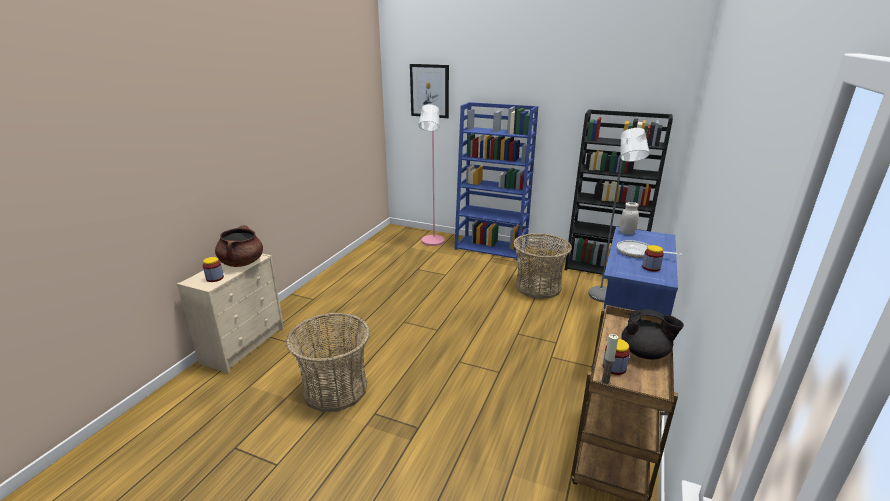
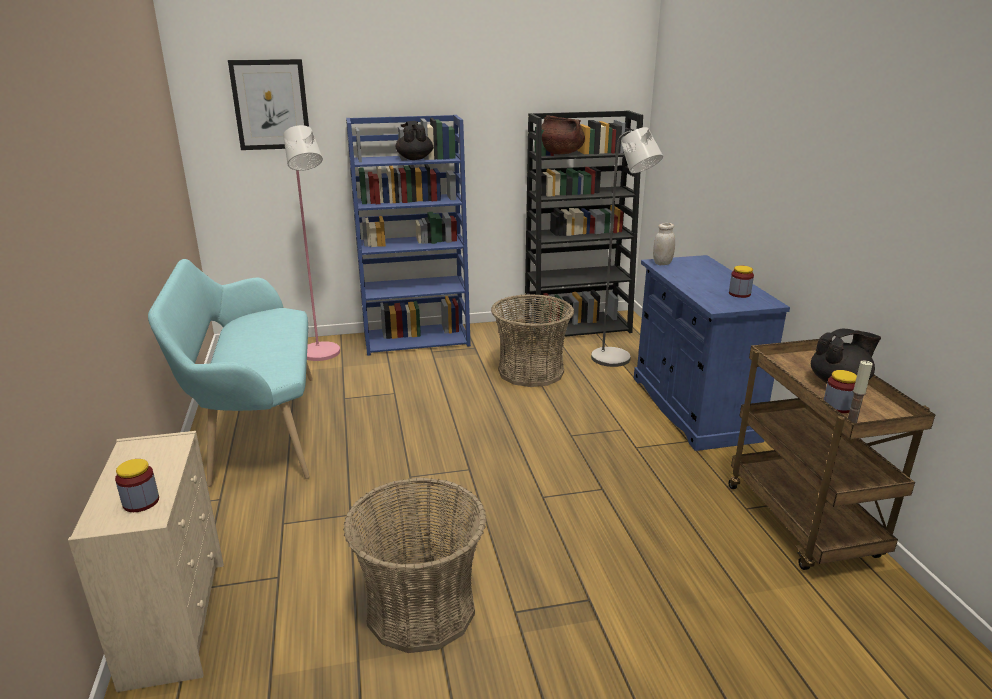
camera: 35 degrees left, 0 degrees up
(242, 262) = (155, 460): brown cooking pot -> brown cooking pot (559, 153)
(362, 271) = (256, 429): none -> turquoise bench
(502, 132) = (414, 158): none -> black teapot
(637, 252) = (705, 282): frying pan -> none

